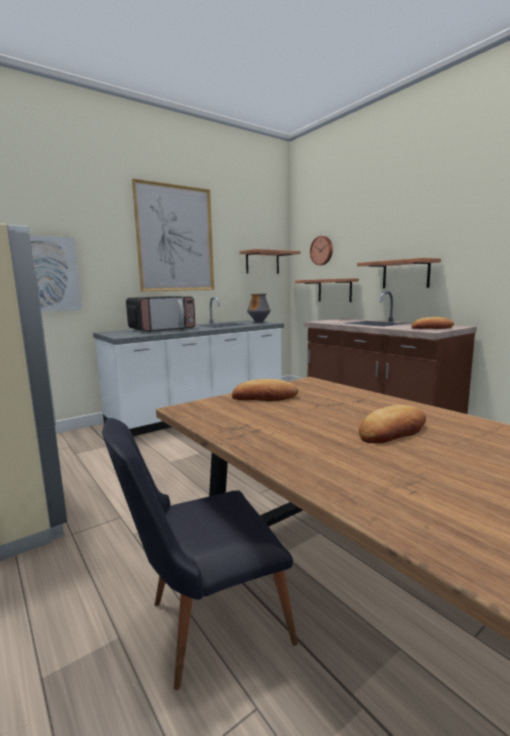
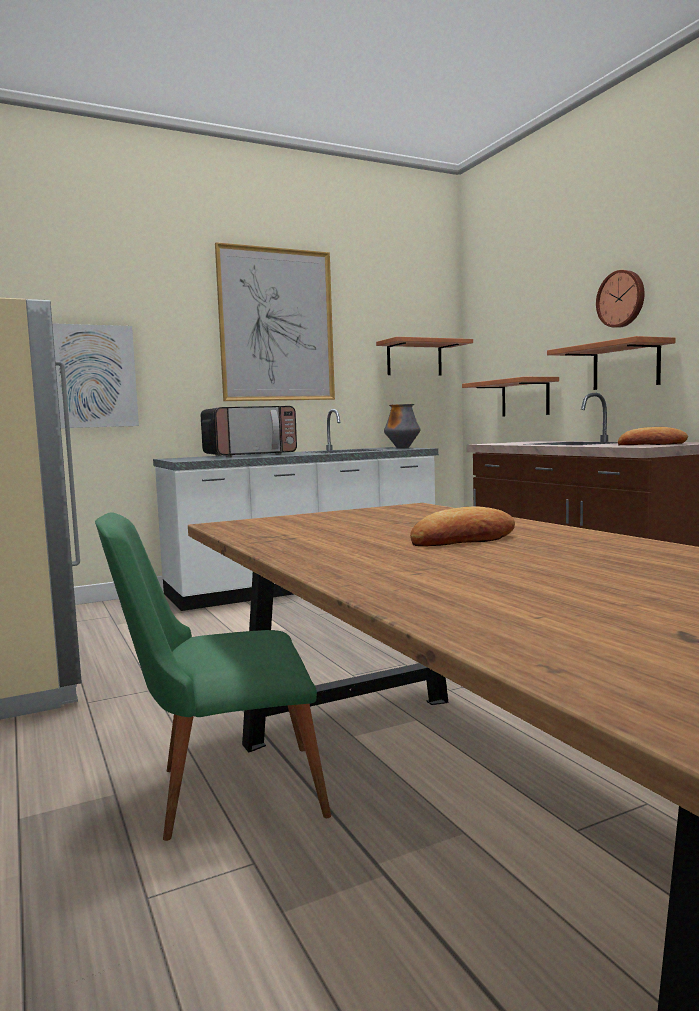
camera: 10 degrees right, 5 degrees down
(205, 624) = (221, 792): black chair -> green chair
(264, 397) = (334, 517): bread -> none
(322, 250) = (506, 336): wall clock -> wall clock (621, 299)

